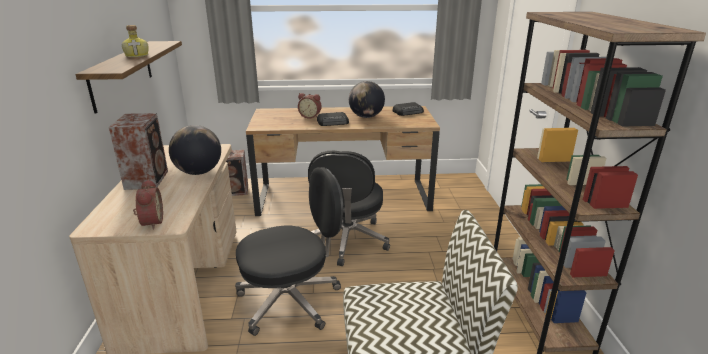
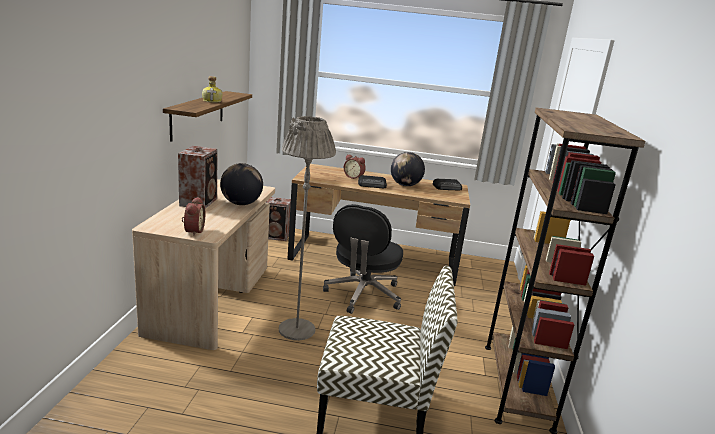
camera: 10 degrees right, 5 degrees down
(291, 300) = (297, 329): black office chair -> grey floor lamp

